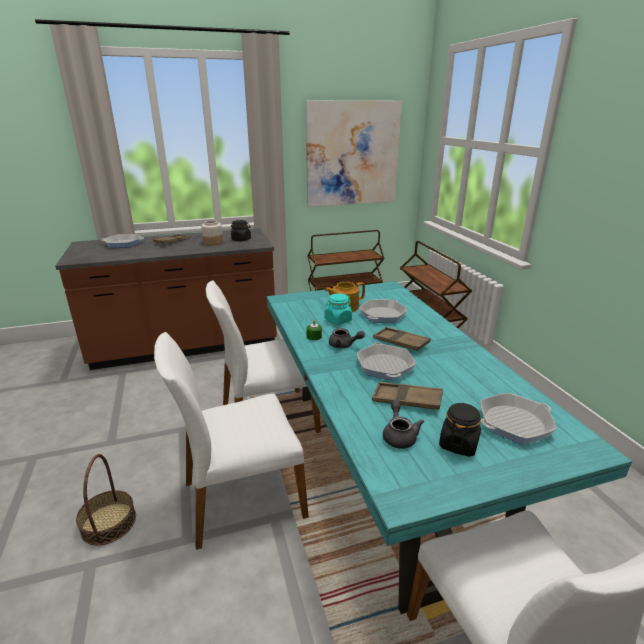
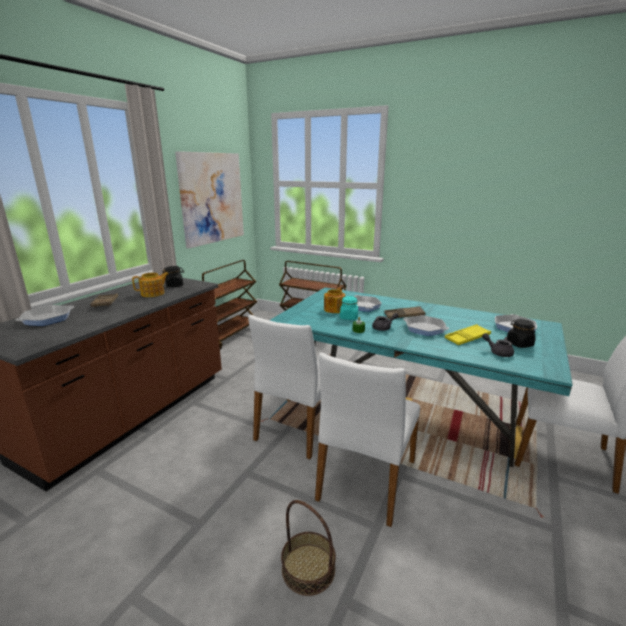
camera: 45 degrees left, 5 degrees down
(213, 243) = (153, 293): jar -> teapot
(407, 400) = (467, 338): brown tray -> yellow tray

